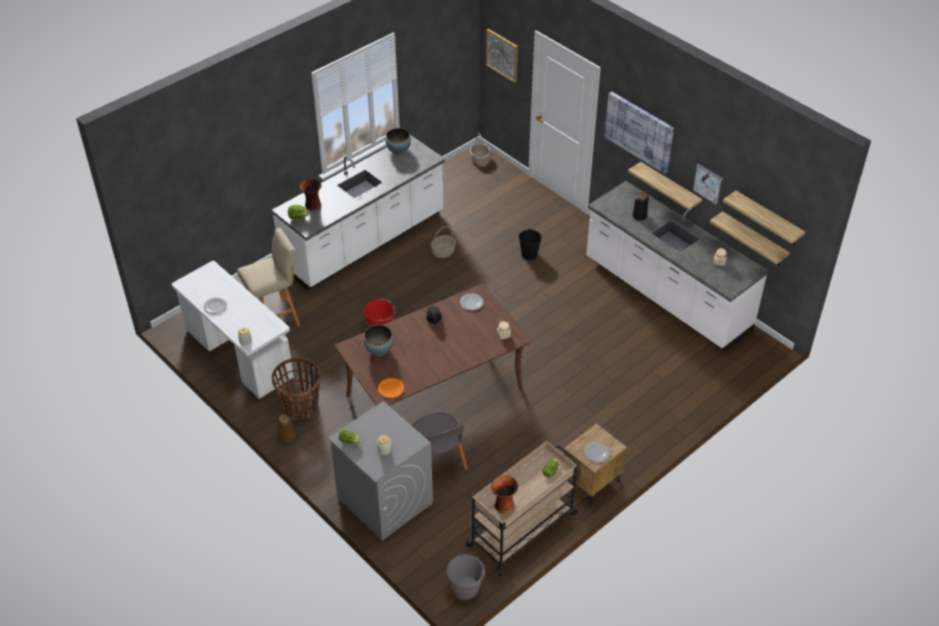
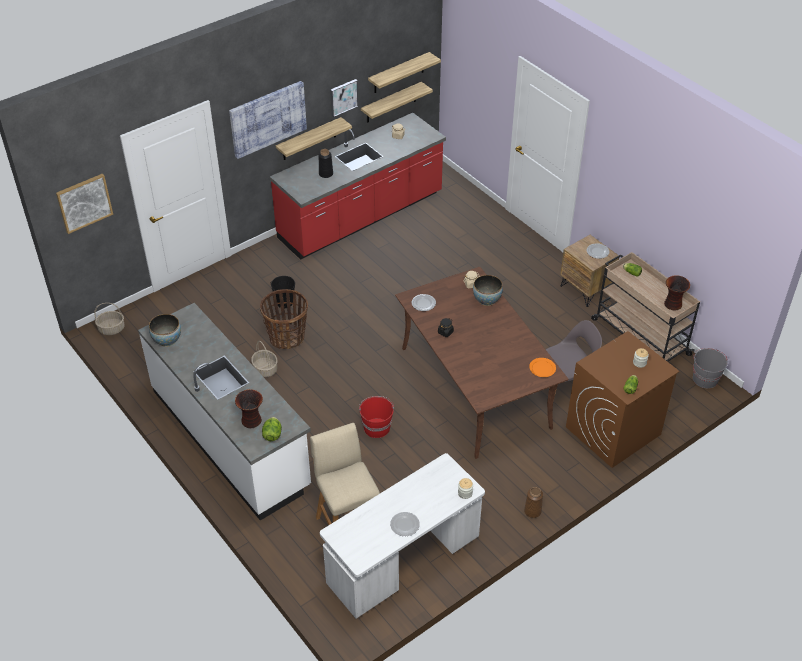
camera: 85 degrees left, 0 degrees up
(300, 406) = (489, 499): basket -> basket (287, 337)
(379, 350) = (488, 376): bowl -> bowl (486, 300)
(384, 500) = (612, 431): grey washing machine -> brown washing machine
(666, 295) = (361, 217): white counter -> red counter

